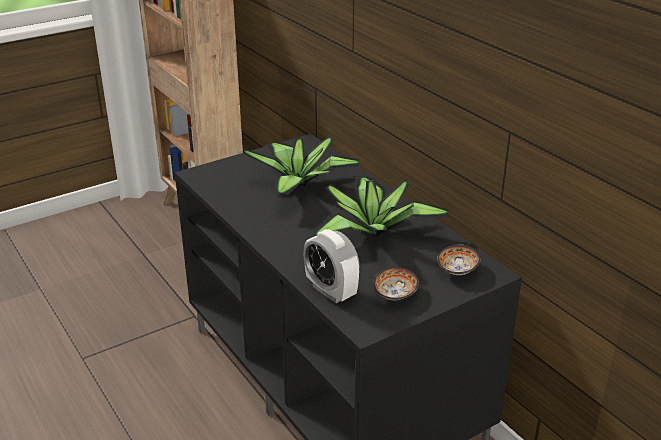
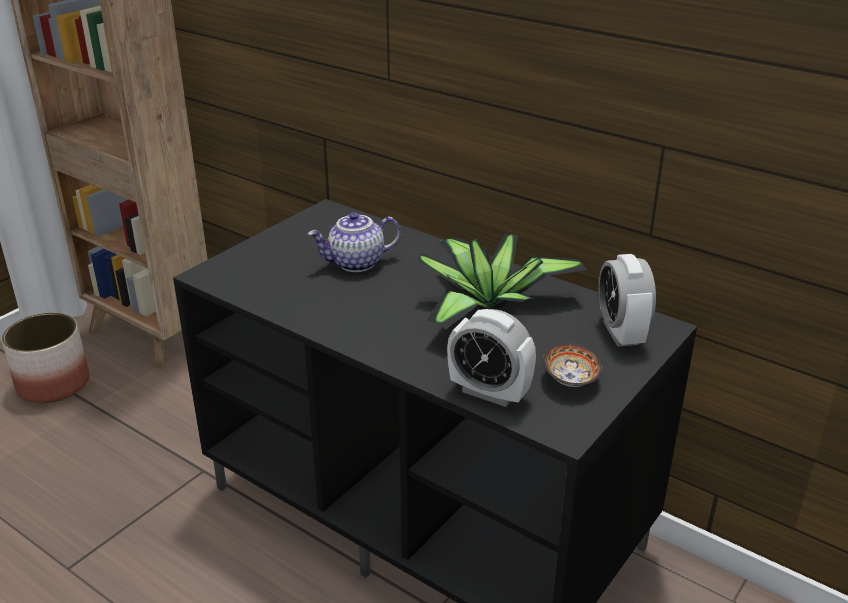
camera: 20 degrees left, 0 degrees up
(126, 235) = (54, 384): none -> planter
(300, 184) = (356, 264): potted plant -> teapot
(457, 270) = (621, 333): bowl -> alarm clock

